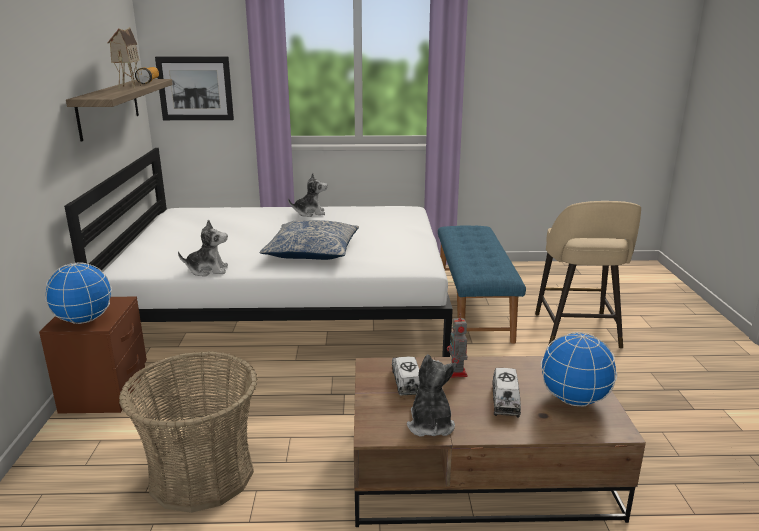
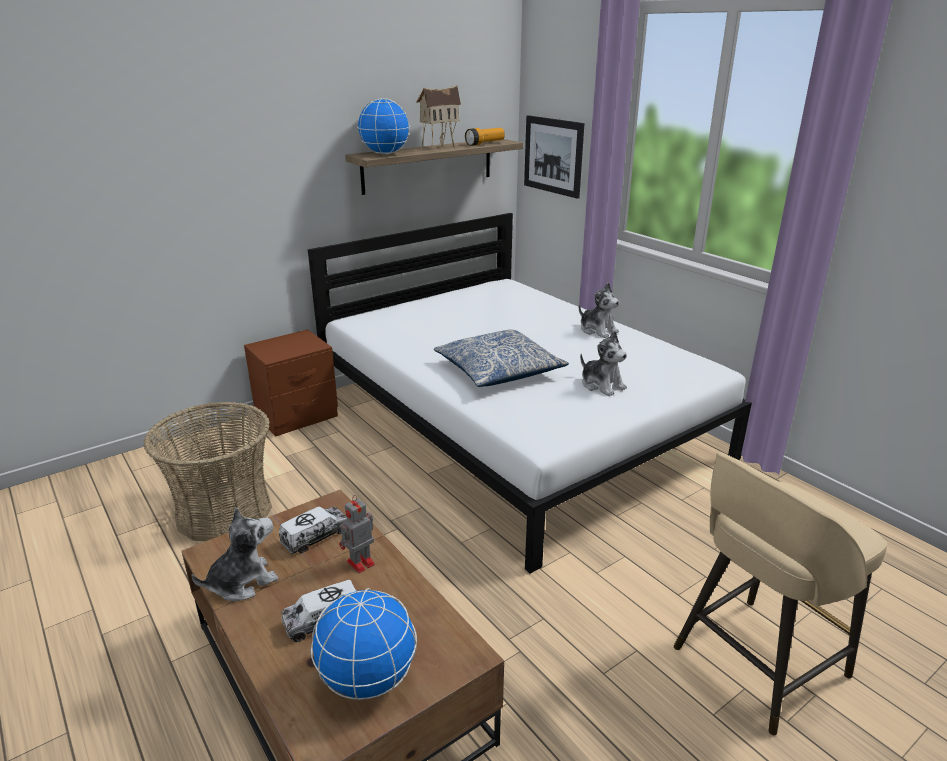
camera: 55 degrees right, 5 degrees up
(84, 320) = (274, 349): globe -> globe (385, 154)
(208, 270) = (393, 347): plush toy -> plush toy (602, 385)
(472, 306) = (690, 536): blue bench -> none

